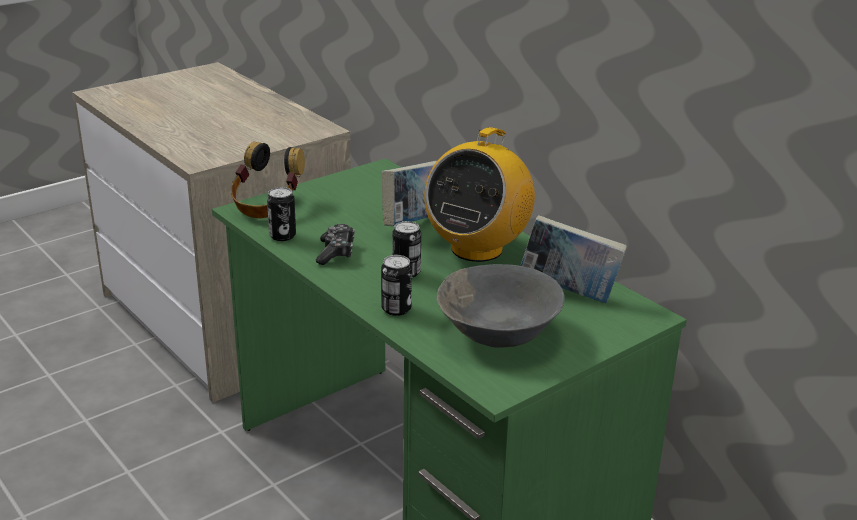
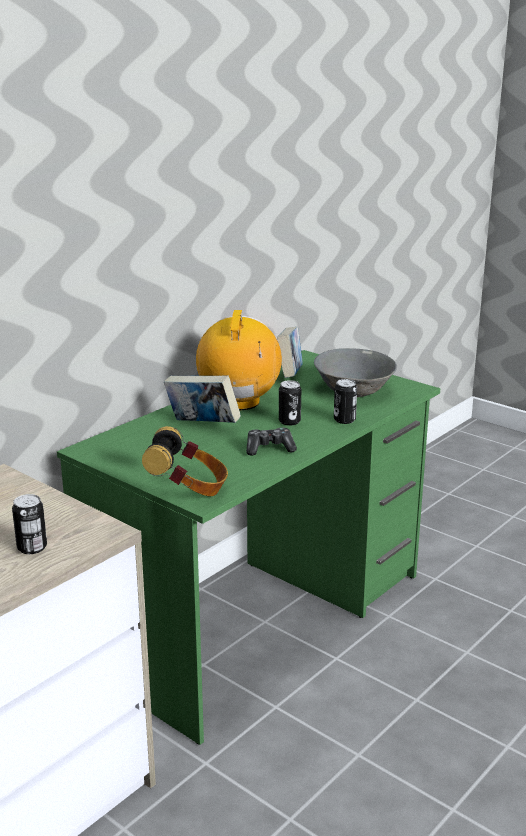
camera: 100 degrees left, 5 degrees down
(282, 236) = (249, 473): can -> can (32, 548)
(477, 249) = (239, 402): radio -> radio turned 105 degrees counterclockwise

